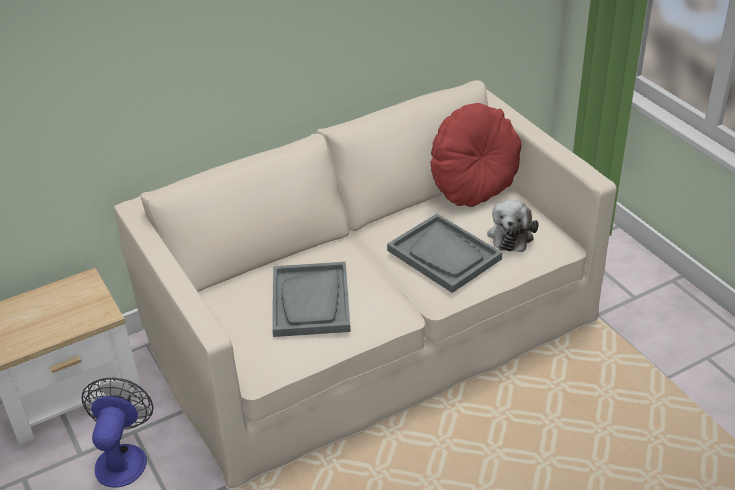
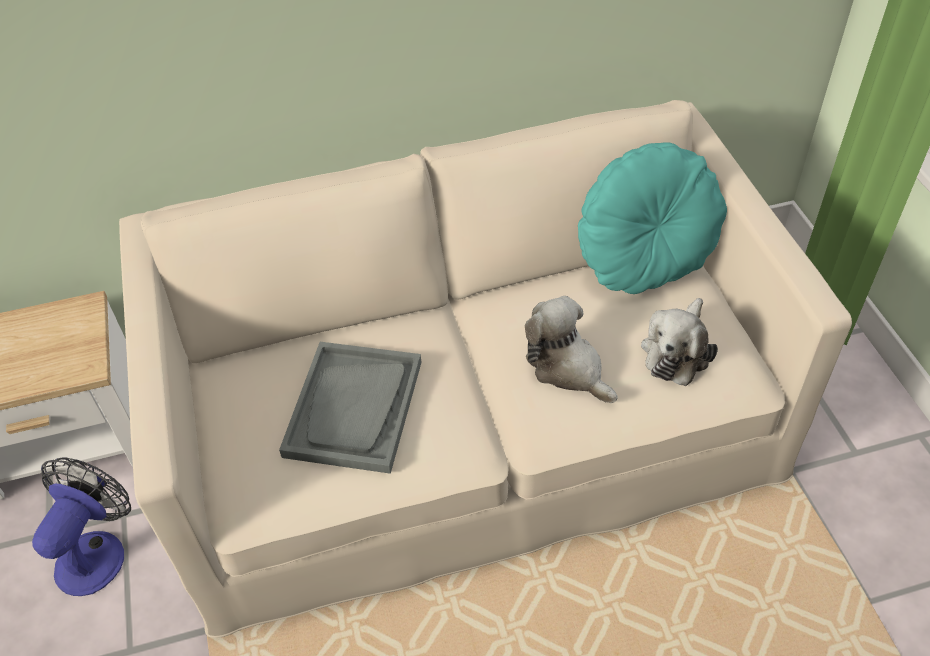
camera: 15 degrees right, 10 degrees up
(444, 255) = (568, 368): grey tray -> plush toy
(474, 192) = (644, 268): red pillow -> turquoise pillow

